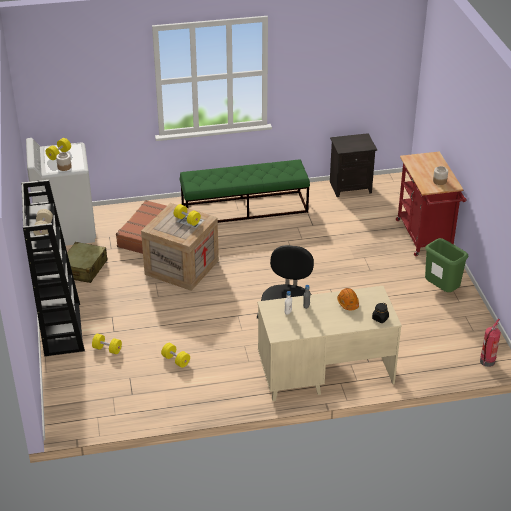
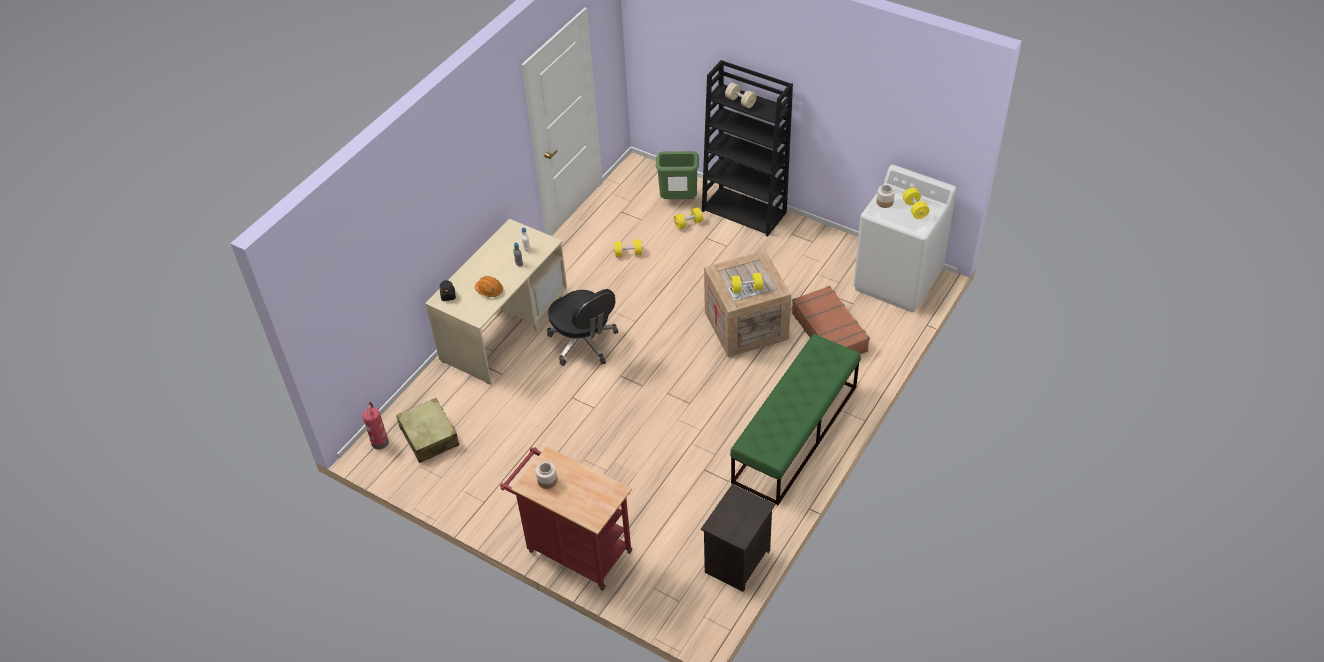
camera: 135 degrees right, 10 degrees up
(83, 269) = (816, 261): beige suitcase -> beige suitcase (429, 436)
(441, 290) = (491, 491): green trash can -> green trash can (678, 201)

